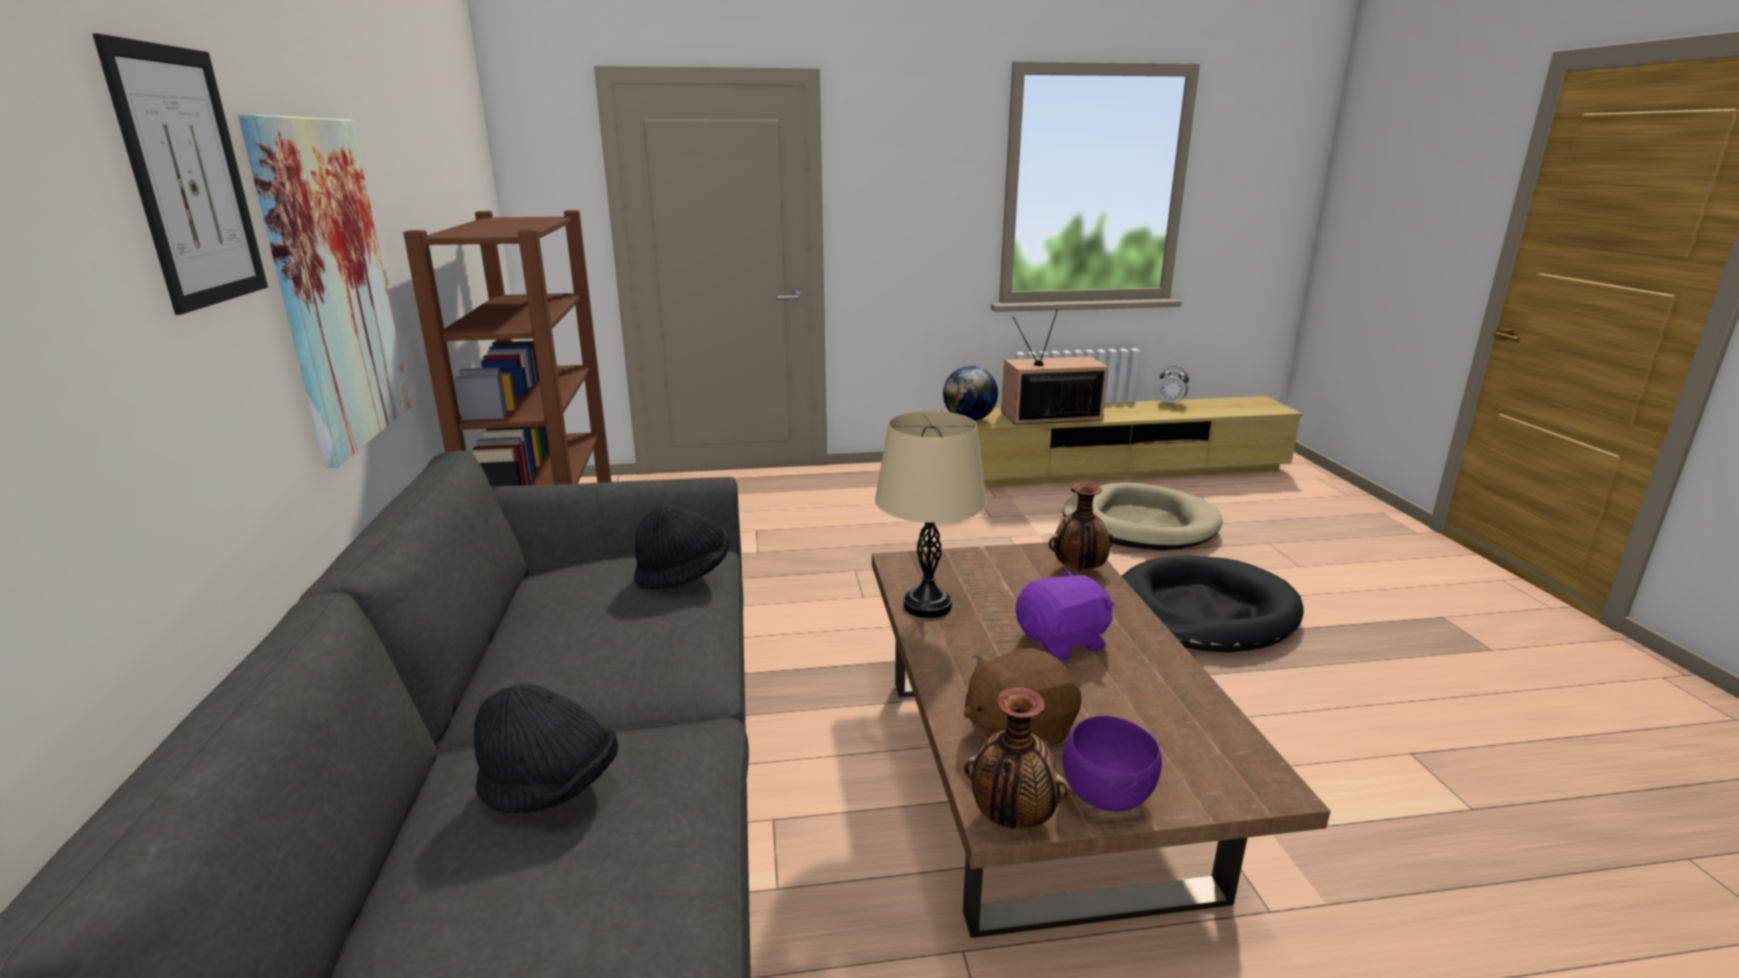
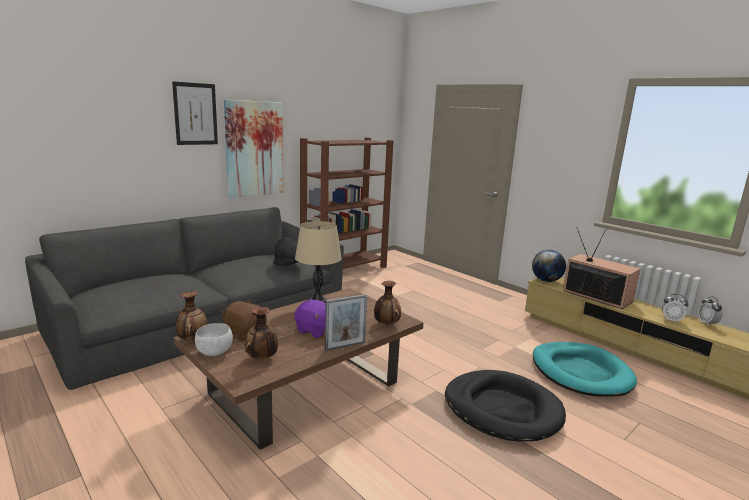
camera: 55 degrees right, 5 degrees down
(550, 787) = (165, 280): black hat -> none
(1108, 796) = (215, 353): purple bowl -> white bowl
(1139, 524) = (580, 372): beige dog bed -> turquoise dog bed
(1150, 631) = (345, 346): none -> picture frame
(1151, 412) = (671, 320): none -> alarm clock
(1164, 735) = (262, 358): none -> vase

